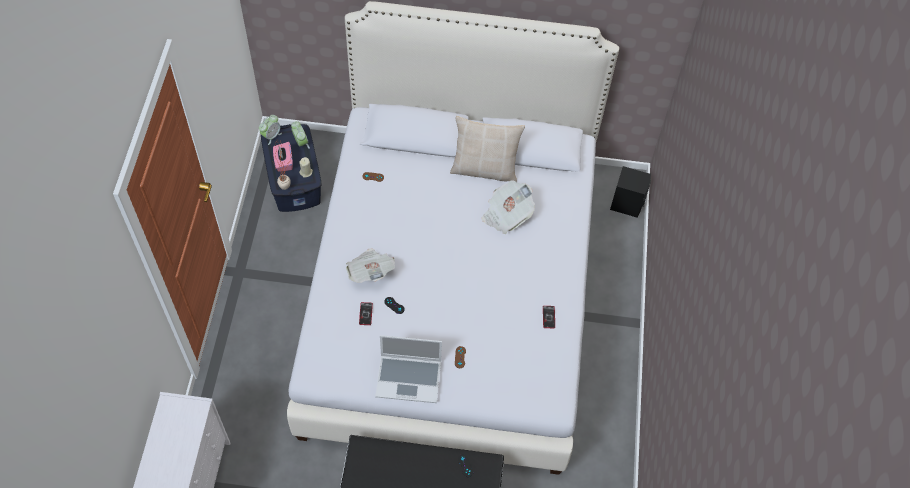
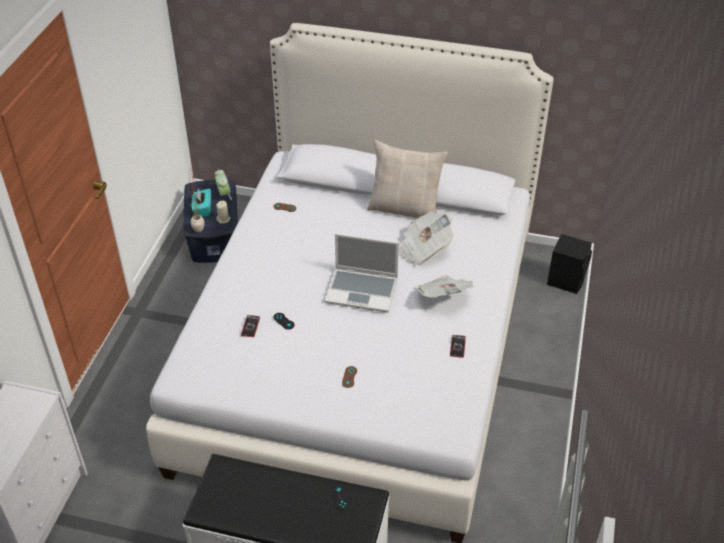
camera: 10 degrees right, 15 degrees down
(271, 136) = (195, 187): alarm clock -> none
(283, 162) = (202, 209): pink tissue box -> turquoise tissue box
(370, 272) = (264, 289): newspaper -> newspaper (444, 297)
(409, 378) = (287, 392): laptop -> laptop (363, 291)

